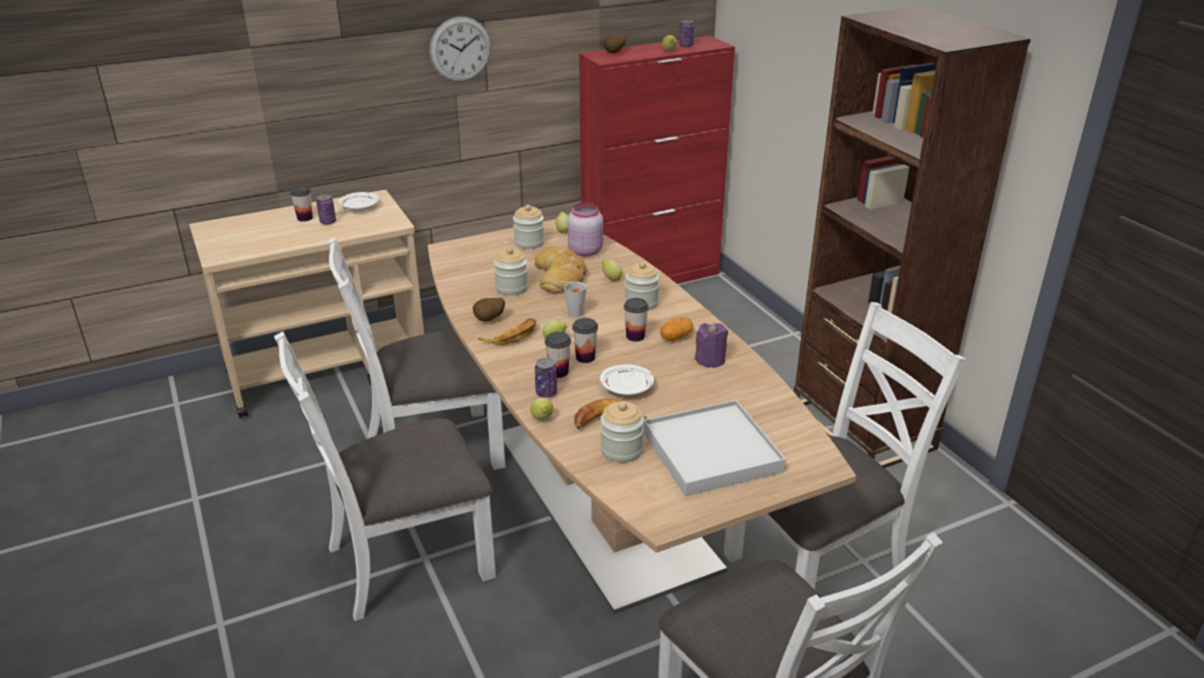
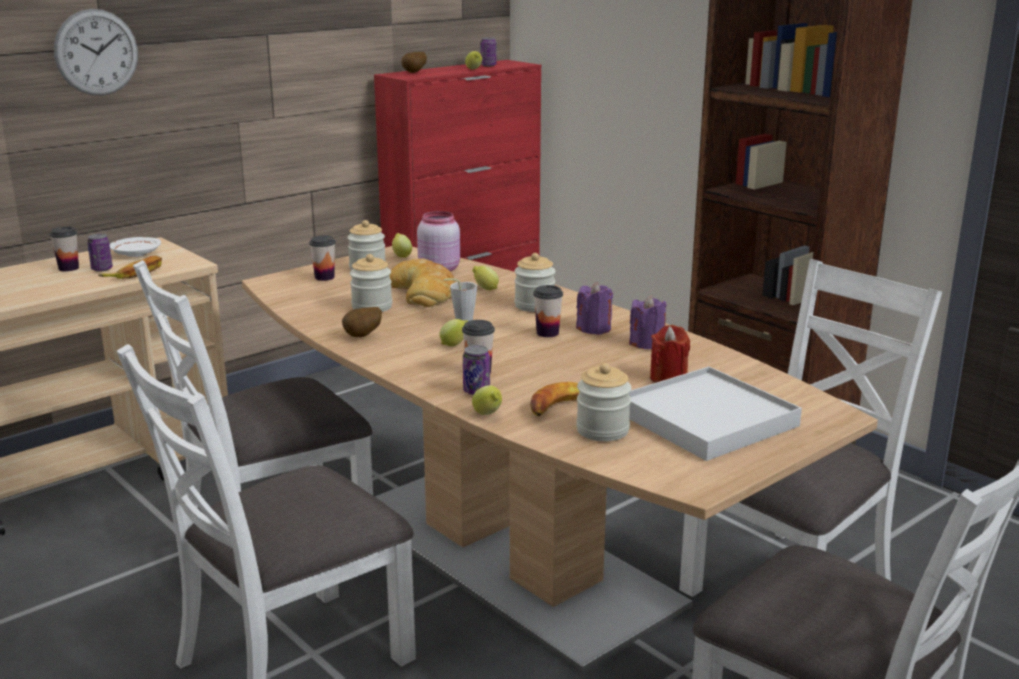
camera: 15 degrees left, 10 degrees down
(460, 49) = (243, 66): wall clock -> wall clock (96, 52)
(511, 336) = (399, 347): banana -> banana (135, 273)
(585, 357) = (502, 356): cup -> cup (324, 277)
(627, 388) = (570, 376): white plate -> none
(676, 337) = (594, 329): potato -> purple candle
(706, 402) = (668, 378): none -> red candle

